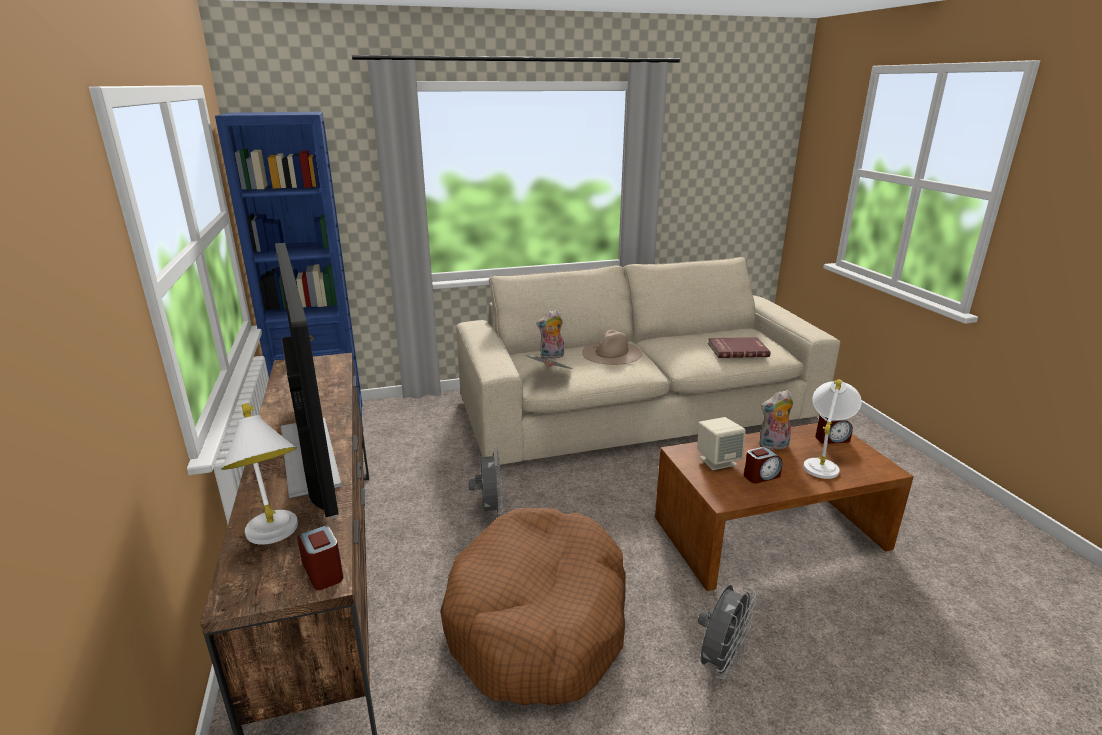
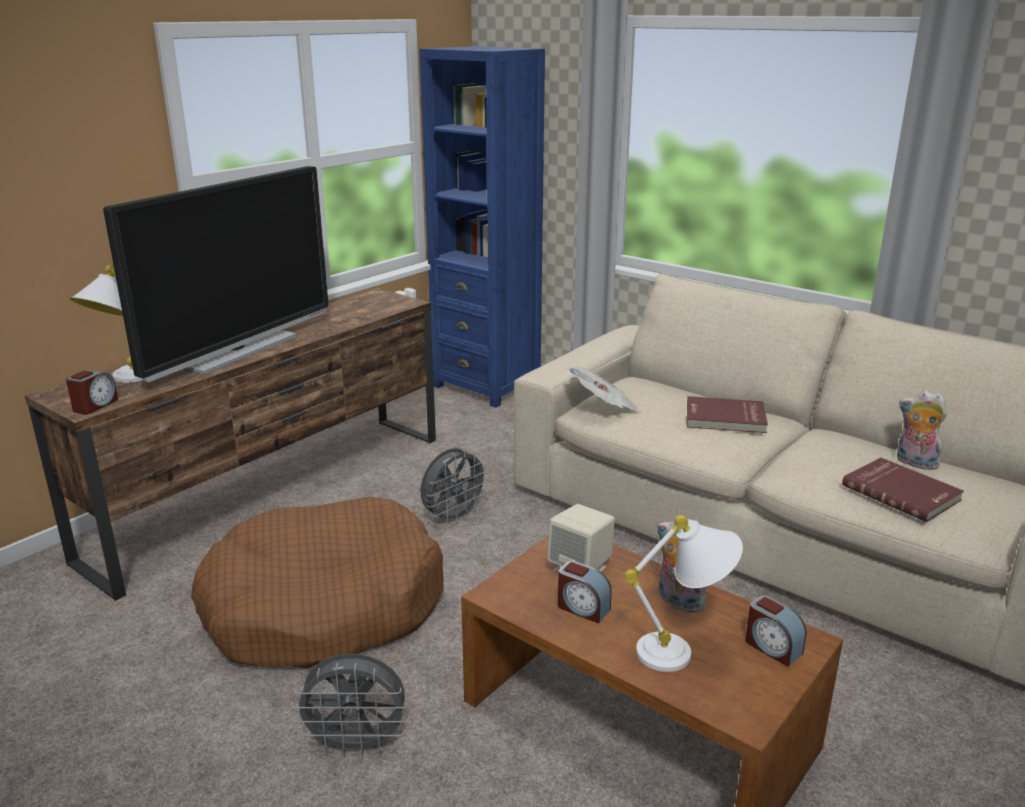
camera: 55 degrees right, 0 degrees up
(551, 356) = (655, 393): plush toy -> plush toy (914, 463)
(612, 353) = (725, 418): beige hat -> red book

